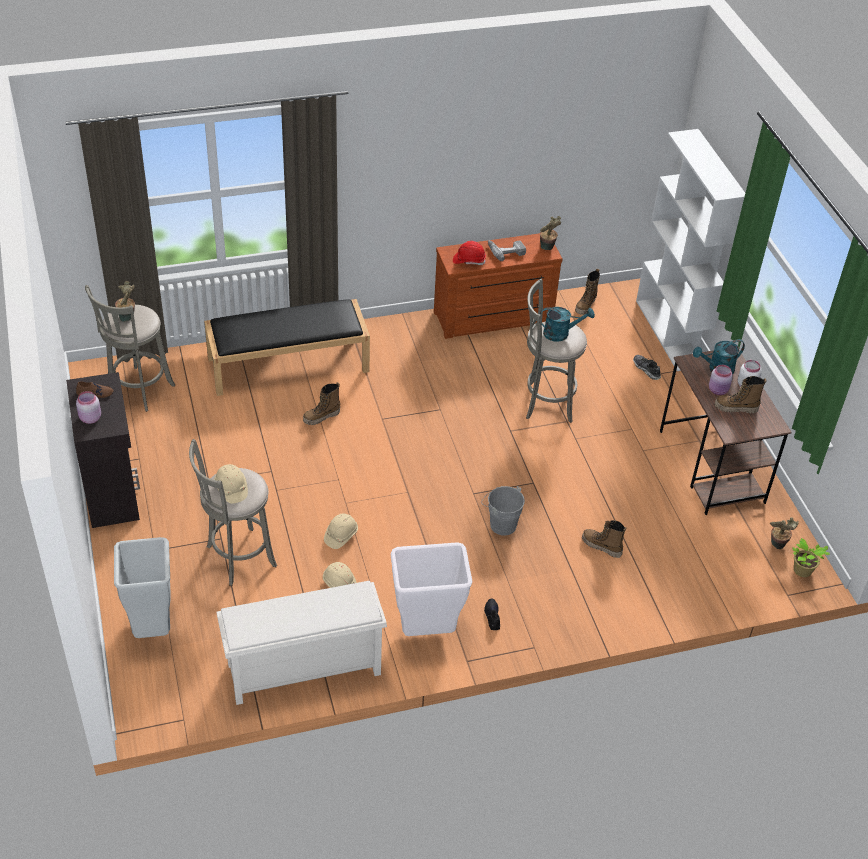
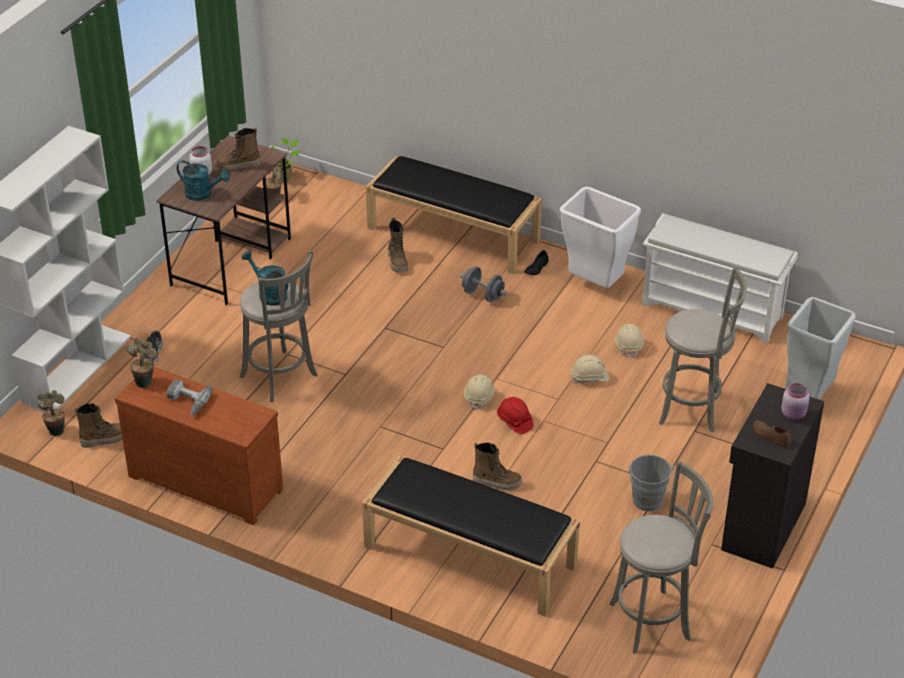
camera: 135 degrees left, 5 degrees down
(128, 318) = (660, 539): potted plant -> potted plant (55, 430)
(231, 489) = (703, 326): beige hard hat -> beige hard hat (480, 397)
(469, 260) = (237, 413): red hard hat -> red hard hat (514, 422)
(500, 523) = (451, 316): grey bucket -> grey bucket (648, 503)
(501, 559) = (483, 295): none -> grey dumbbell
(597, 607) = (454, 234): none -> black bench
(718, 390) = (228, 182): pink jar -> none
(736, 408) = (238, 166): boot -> boot turned 120 degrees clockwise

